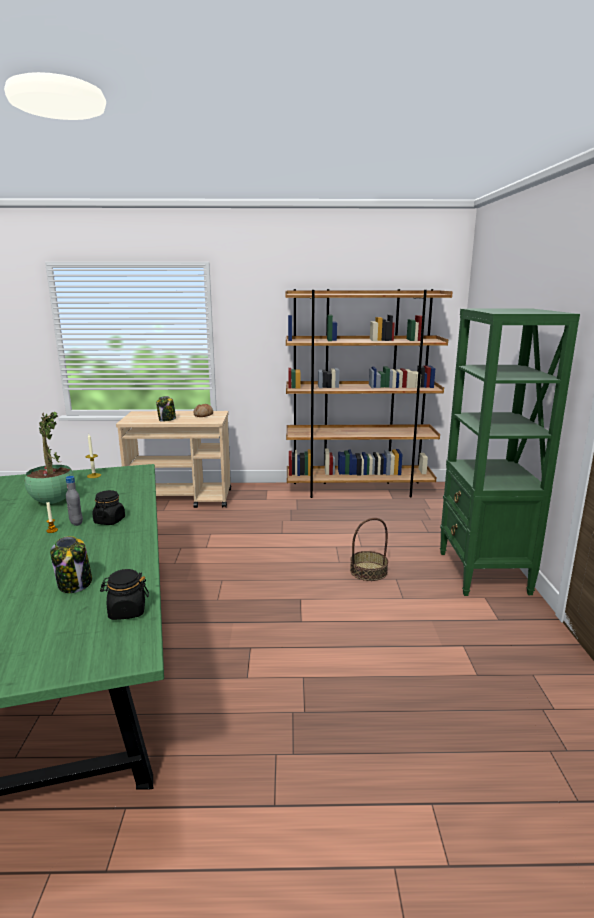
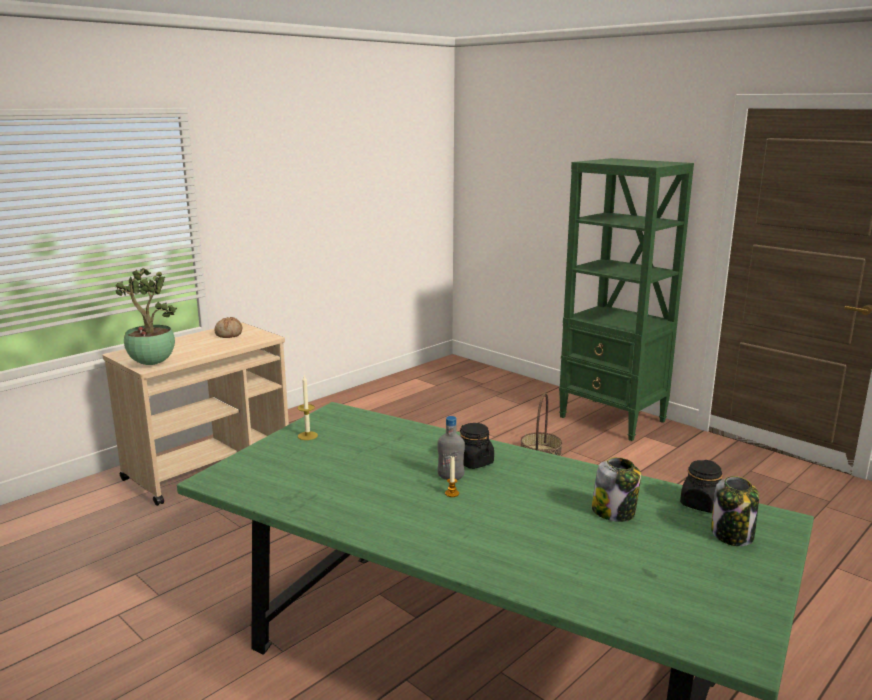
camera: 45 degrees left, 0 degrees up
(52, 501) = (354, 474): potted plant -> potted plant (151, 363)
(167, 420) = (200, 351): jar -> jar (732, 535)
(359, 490) = (390, 387): brown bookcase -> none

